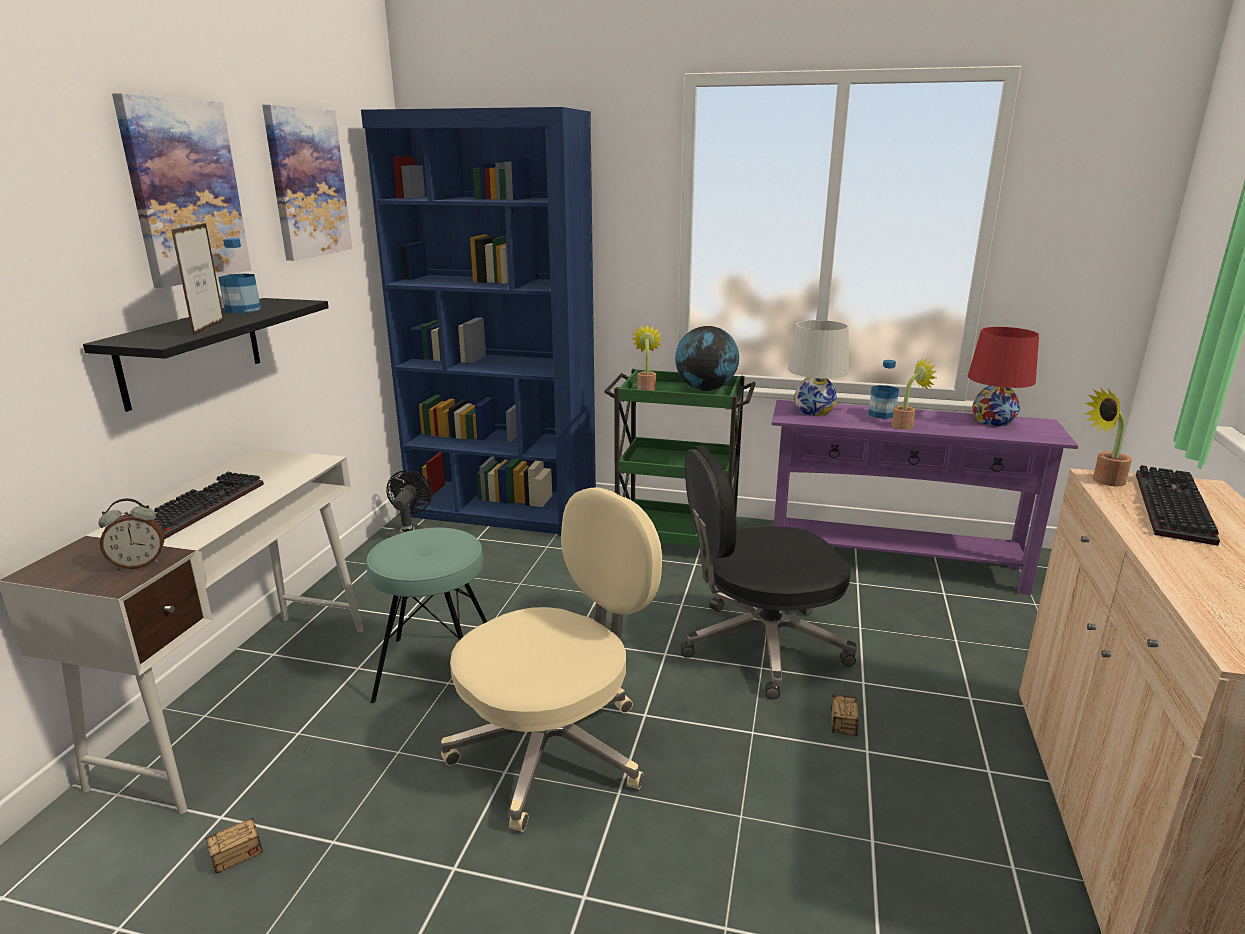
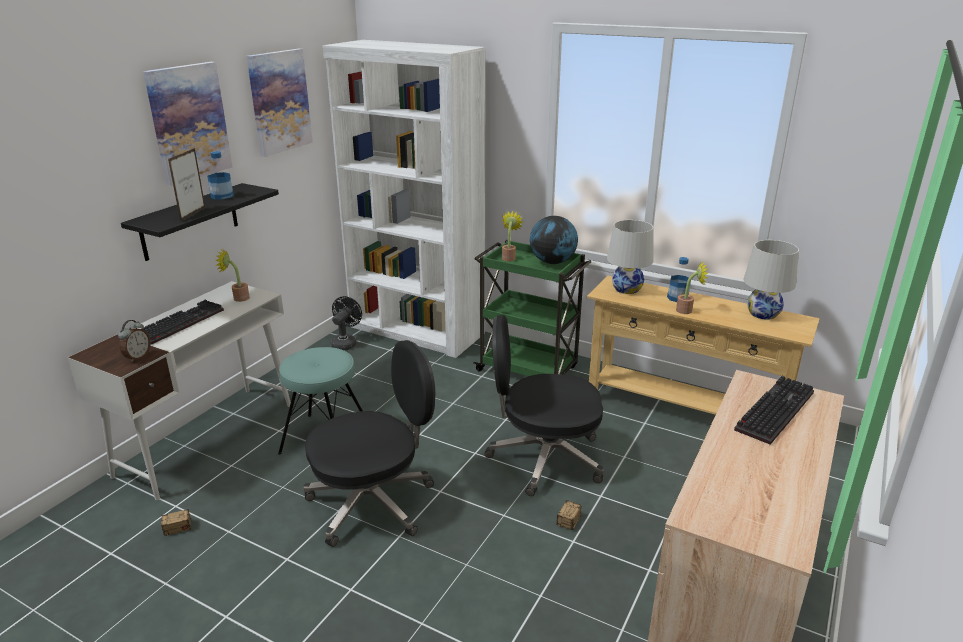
camera: 15 degrees right, 5 degrees up
(139, 564) = (137, 357): alarm clock -> alarm clock turned 60 degrees counterclockwise
(503, 511) = (416, 331): blue bookcase -> white bookcase
(554, 749) = (373, 502): beige office chair -> black office chair
(894, 564) = (683, 412): purple console table -> beige console table
(993, 421) = (762, 314): red table lamp -> white table lamp
(1103, 481) = (748, 383): potted plant -> potted plant (238, 298)

